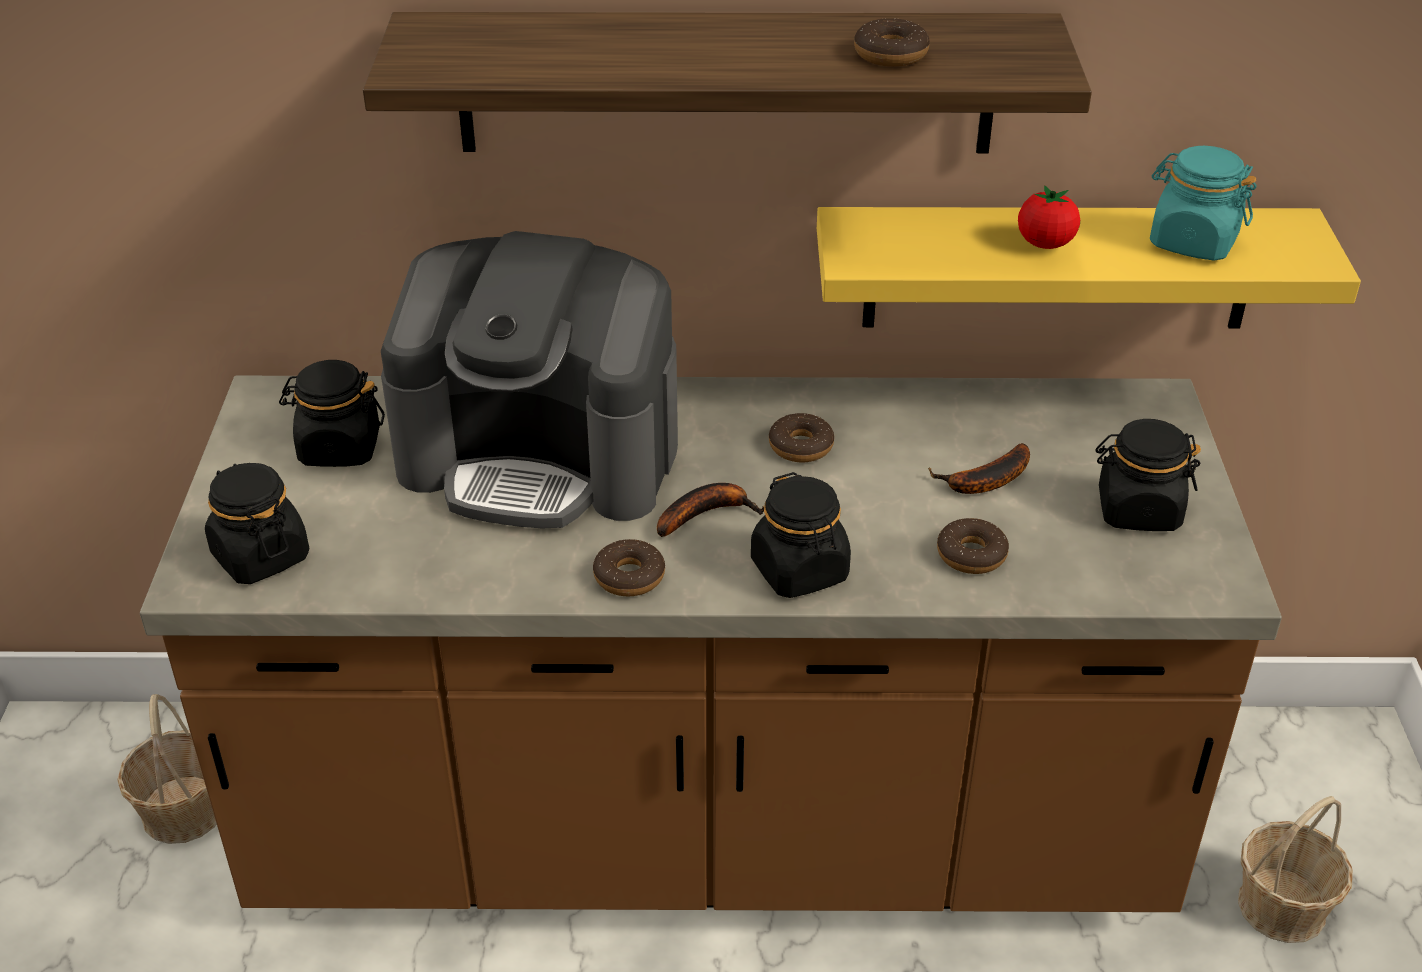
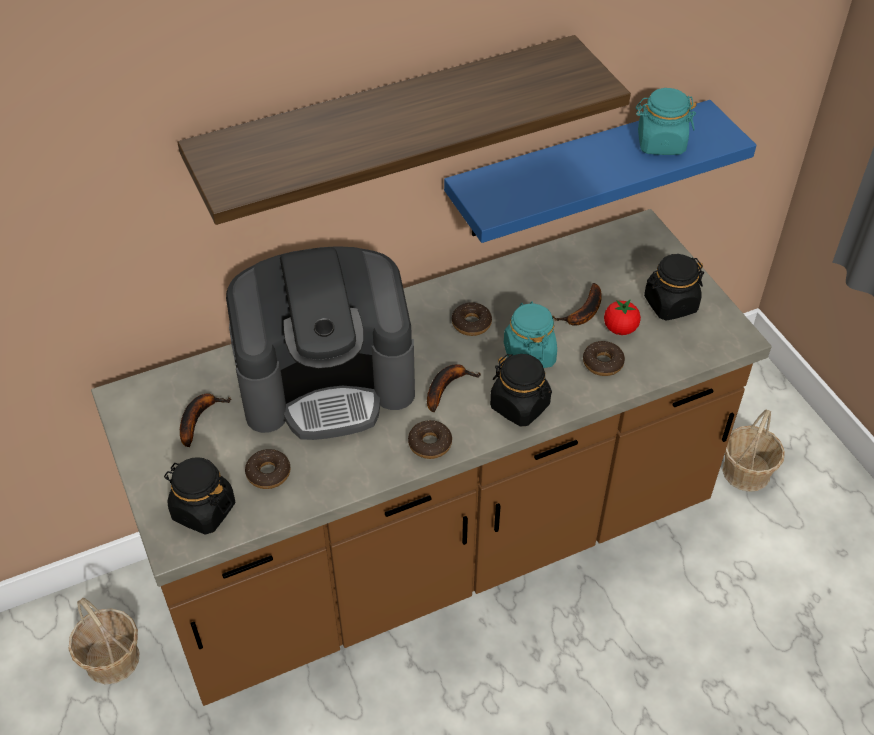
camera: 25 degrees left, 10 degrees up
(339, 448) = (199, 418): black jar -> banana
(861, 509) = (529, 354): none -> turquoise jar
(890, 54) = (505, 94): donut -> donut (268, 473)
(1045, 244) = (585, 168): tomato -> tomato (620, 329)
(1059, 267) = (577, 170): yellow shelf -> blue shelf

